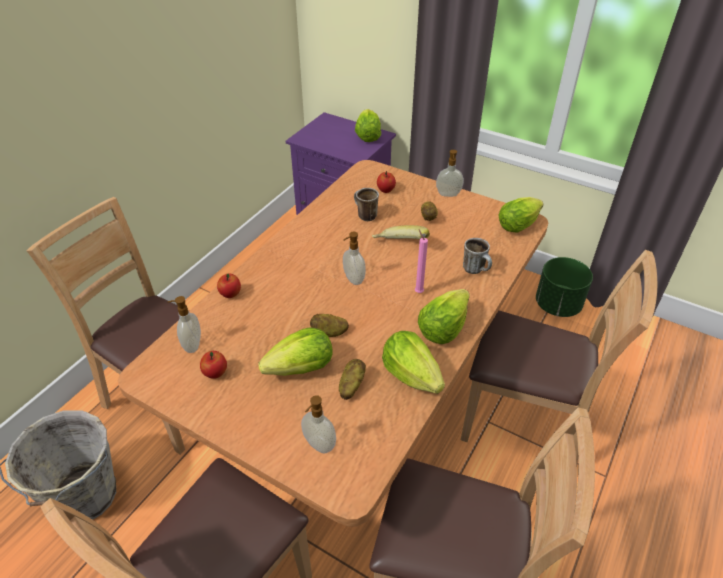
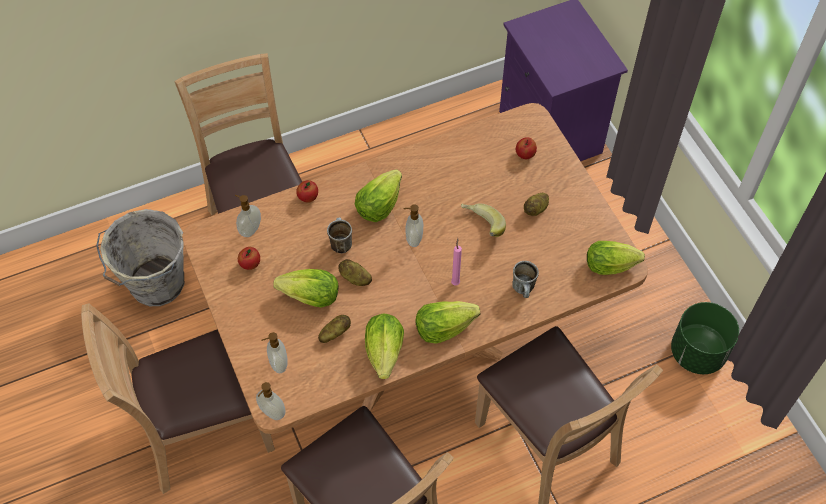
camera: 35 degrees right, 15 degrees up
(364, 215) = (479, 174): mug -> mug (340, 242)
(367, 136) = (593, 59): lettuce -> lettuce (378, 206)
(448, 195) = (579, 193): soap dispenser -> soap dispenser (272, 413)

